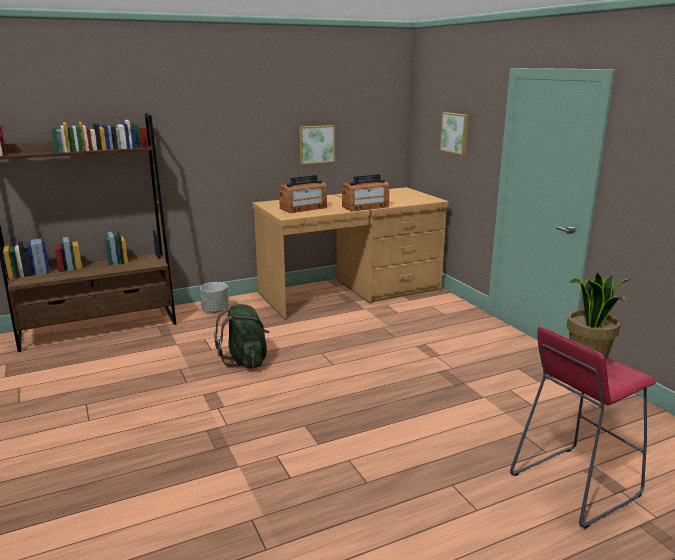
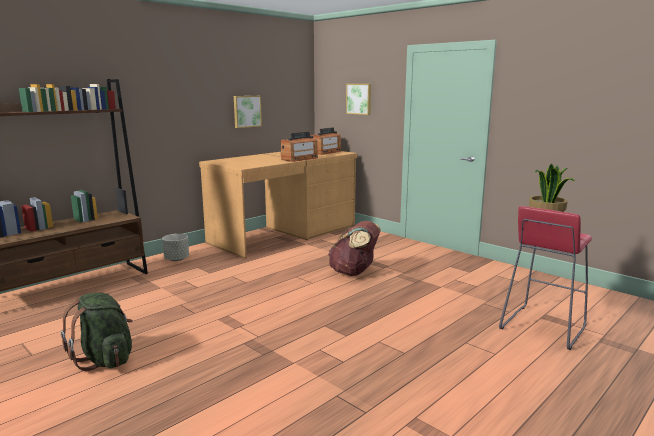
camera: 20 degrees left, 5 degrees down
(246, 360) = (236, 290): green backpack -> green backpack (105, 359)
(303, 208) = (250, 162): radio -> radio (326, 152)
(391, 358) = (354, 272): none -> brown backpack

